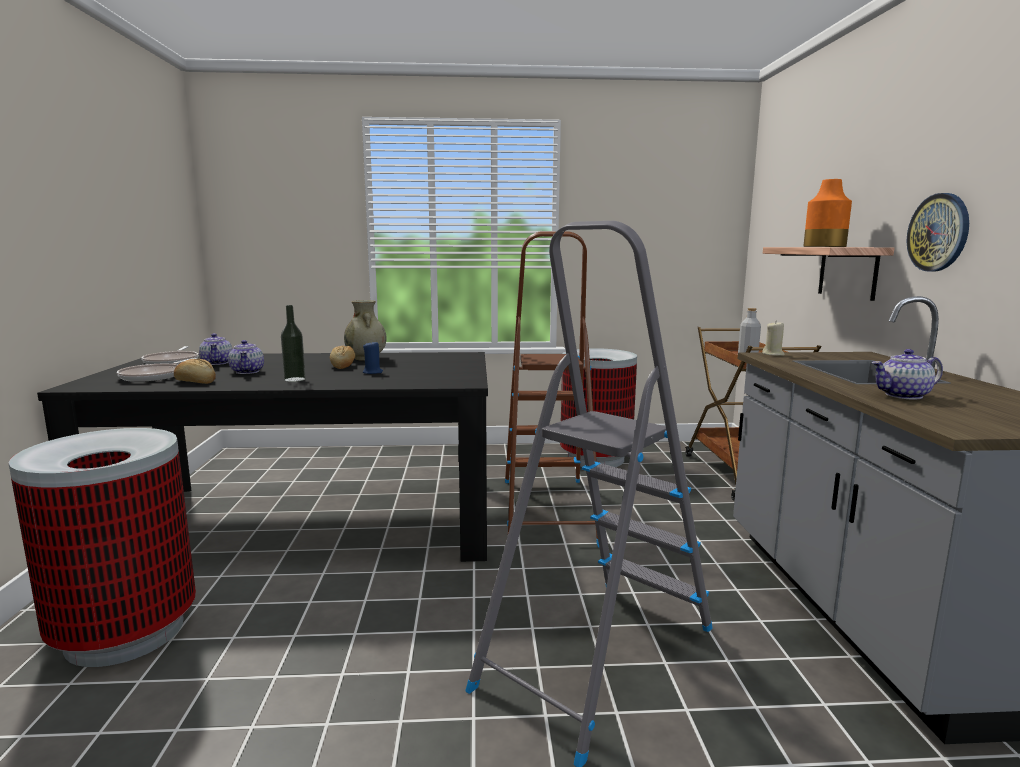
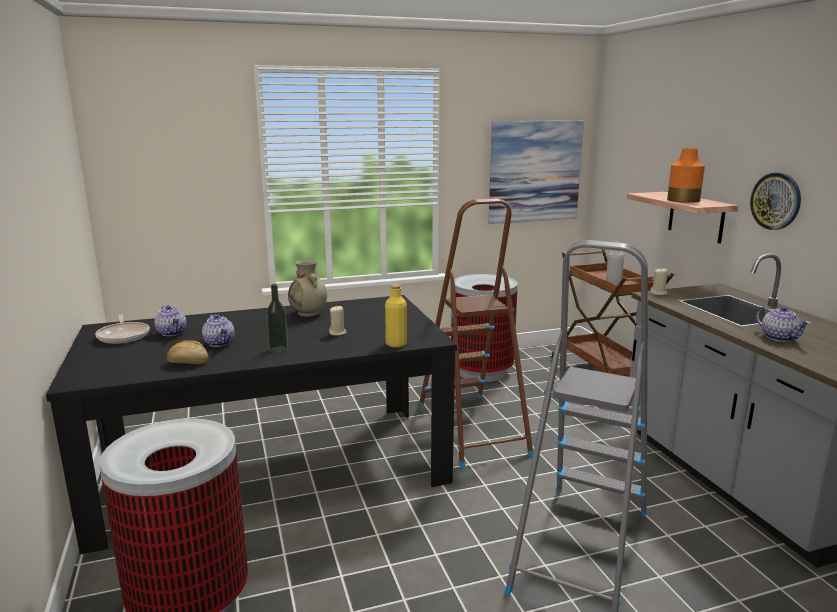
camera: 15 degrees left, 5 degrees up
(154, 376) = (136, 359): frying pan -> none
(343, 366) = (300, 326): bread -> none
(373, 372) = (338, 333): blue candle -> beige candle
(420, 383) = (396, 344): none -> yellow bottle
(673, 237) = (534, 171): none -> picture
(903, 395) = (779, 337): teapot -> teapot turned 90 degrees counterclockwise

